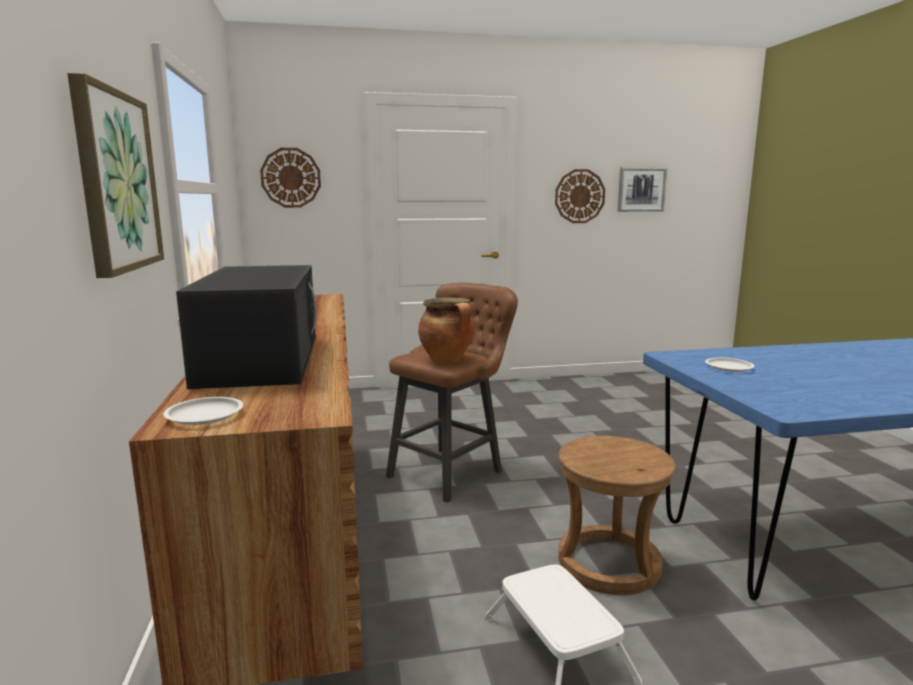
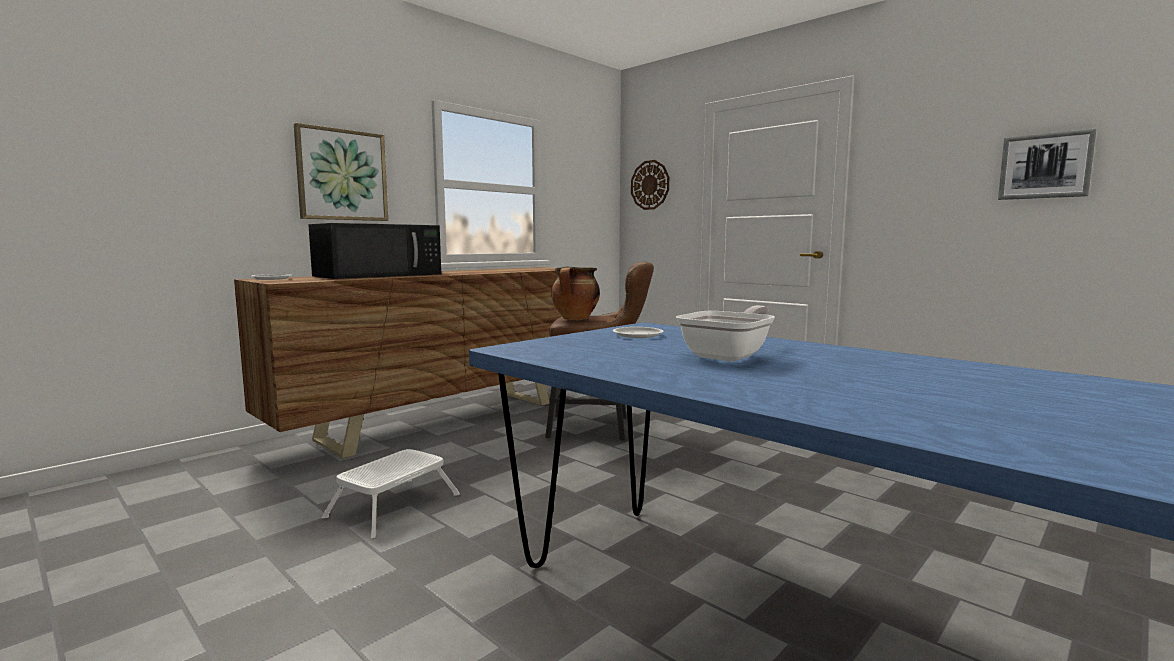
camera: 55 degrees right, 5 degrees down
(579, 196) = (936, 182): wall clock -> none
(608, 563) = (524, 501): brown stool -> none
(841, 369) = (729, 355): none -> frying pan

